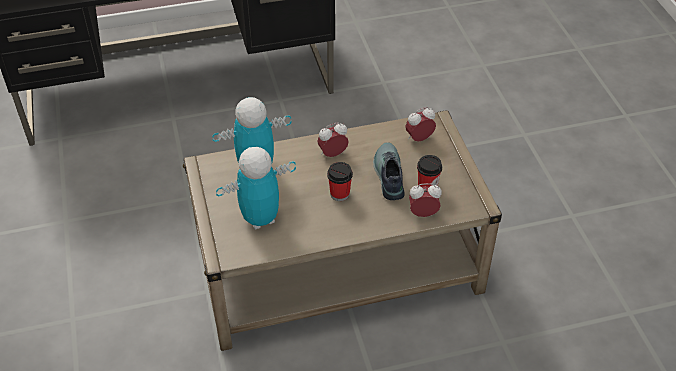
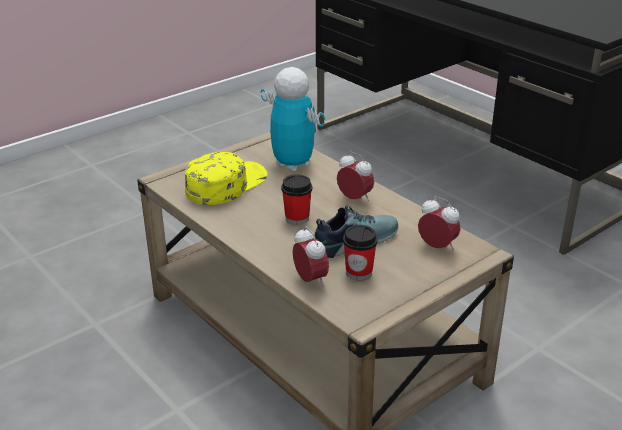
camera: 65 degrees right, 15 degrees down
(260, 219) = (225, 184): toy robot -> yellow cap

